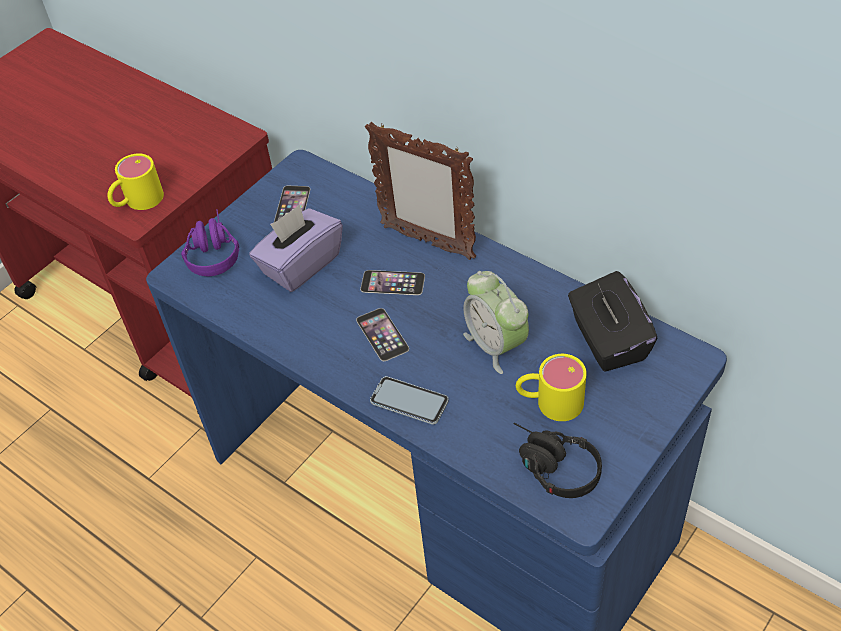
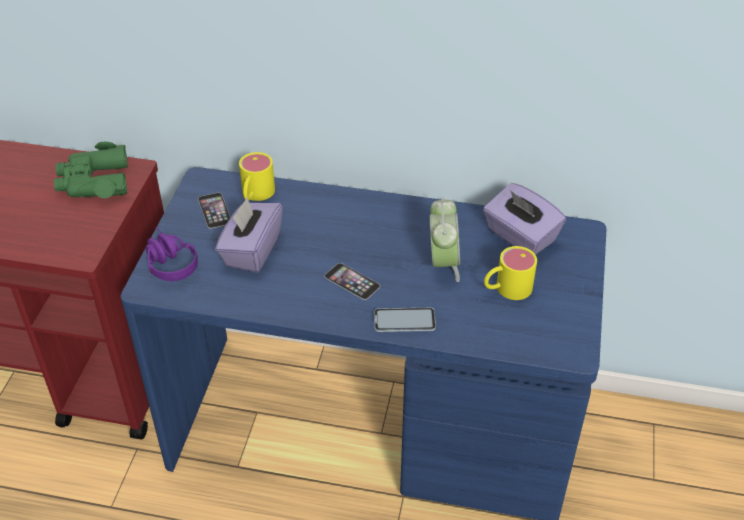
camera: 30 degrees left, 5 degrees down
(137, 201) = (73, 241): yellow mug -> yellow mug (255, 195)
(194, 140) = (94, 182): none -> green binoculars
(392, 282) = (335, 243): phone -> none
(427, 242) = (343, 207): picture frame -> none
(496, 345) = (443, 263): alarm clock -> alarm clock turned 120 degrees counterclockwise
(550, 466) = (535, 331): black headphones -> none
(608, 341) = (520, 237): black tissue box -> purple tissue box

